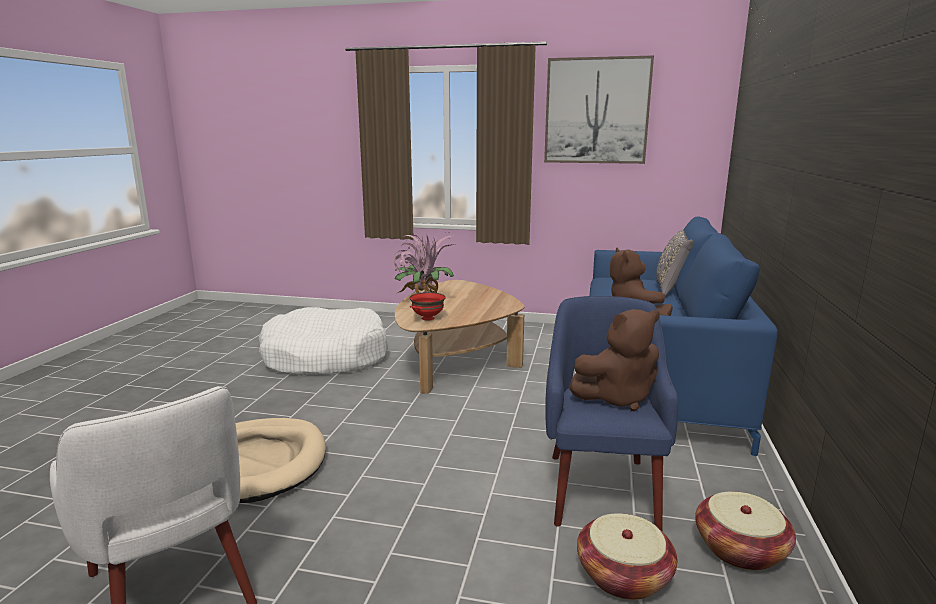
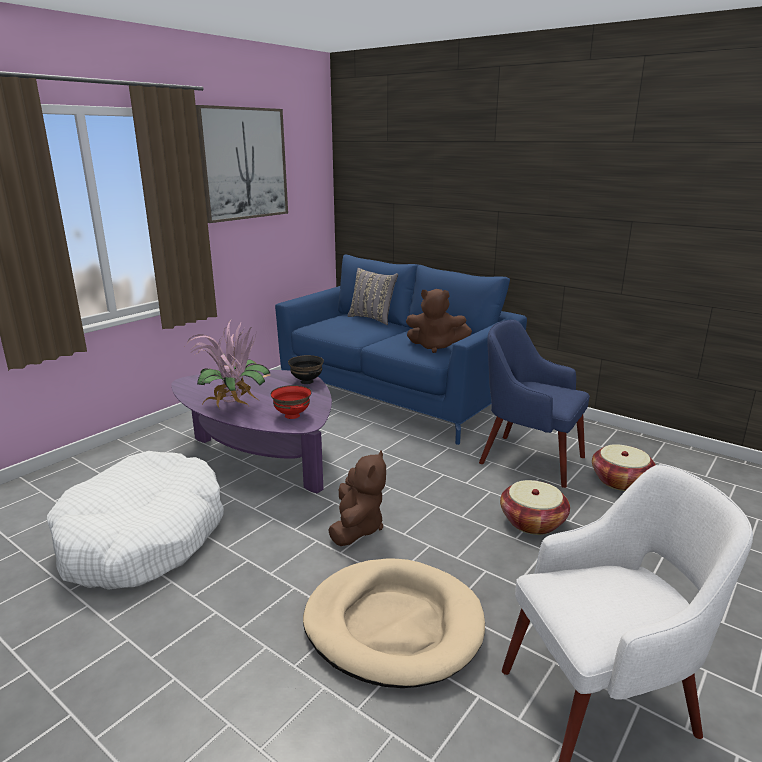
camera: 65 degrees left, 5 degrees up
(456, 360) = (262, 458): brown coffee table -> purple coffee table
(501, 309) = (306, 381): none -> black bowl
(617, 398) = (542, 389): brown plush toy -> brown plush toy (357, 528)
(740, 549) = (605, 441): basket -> basket (532, 522)

